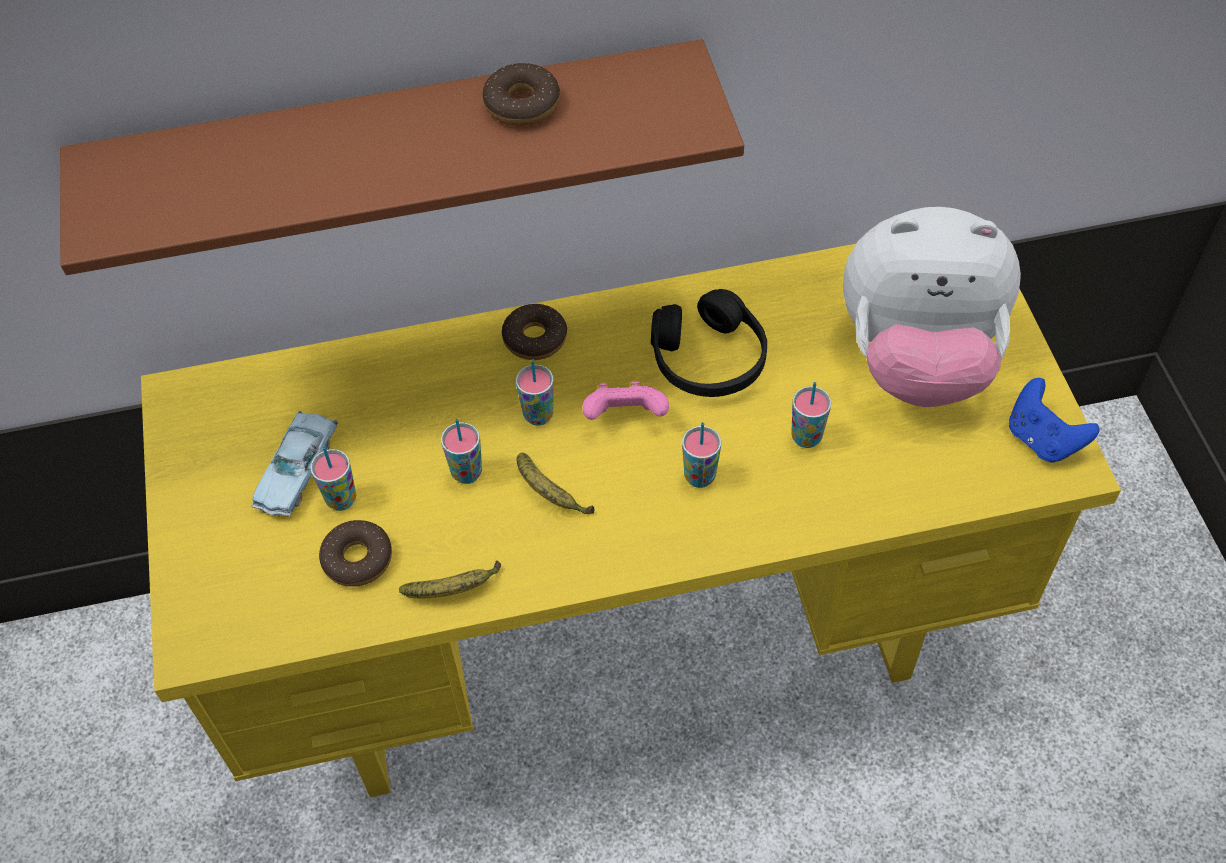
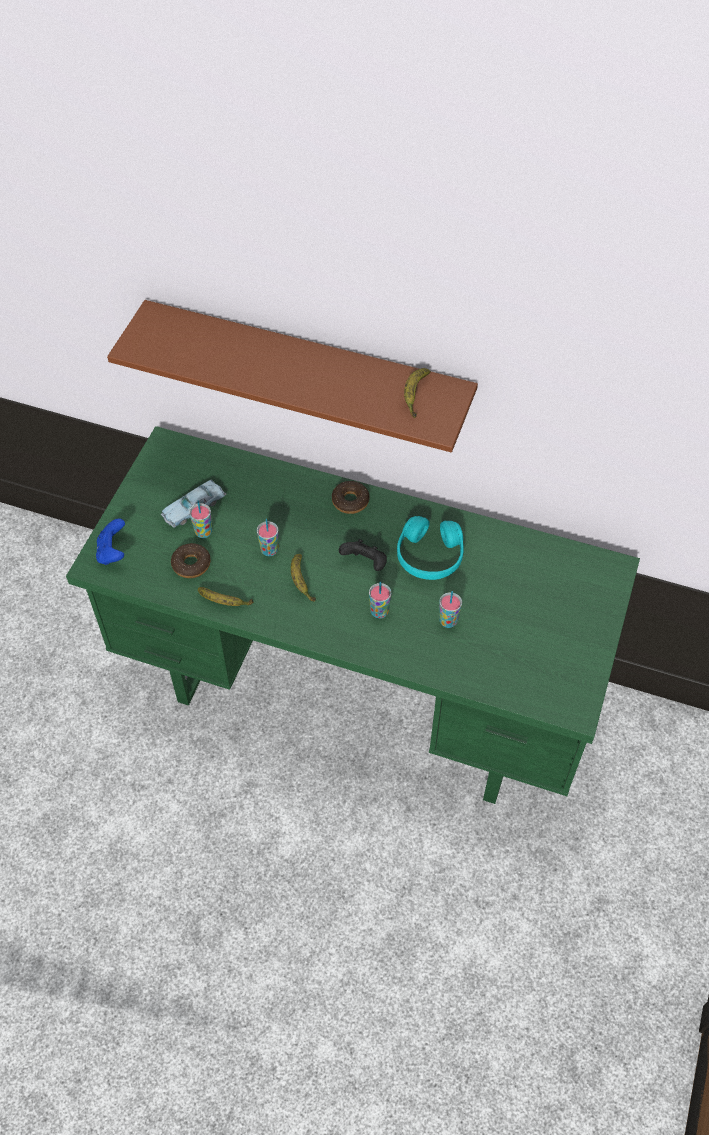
camera: 30 degrees right, 0 degrees up
(522, 104) = (362, 375): donut -> none
(538, 415) = (323, 540): cup -> none
(624, 634) = (357, 693): yellow desk -> green desk
(625, 417) = (365, 563): pink game controller -> black game controller
(627, 97) = (415, 395): none -> banana
(708, 358) = (429, 556): black headphones -> turquoise headphones
(917, 361) = (538, 613): plush toy -> none
(1042, 439) = (572, 689): blue game controller -> blue game controller (113, 552)

